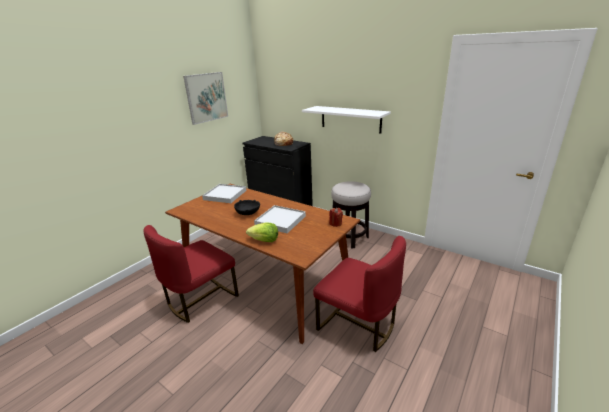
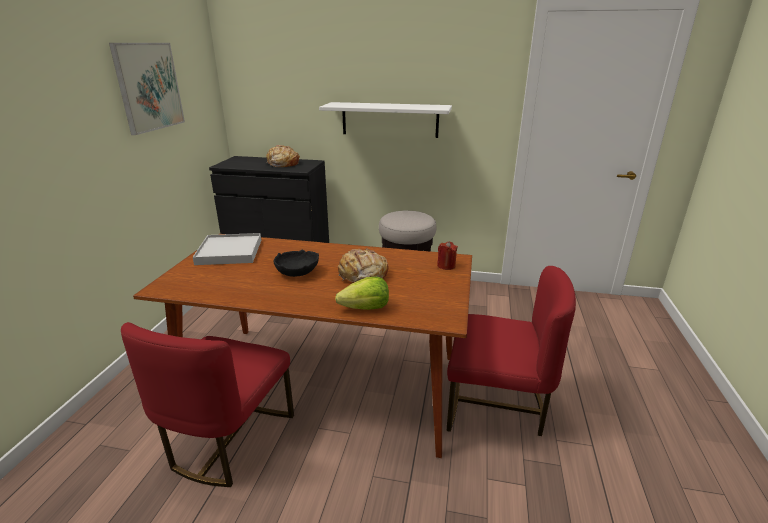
camera: 25 degrees left, 0 degrees up
(280, 221) = (362, 275): white tray -> bread

